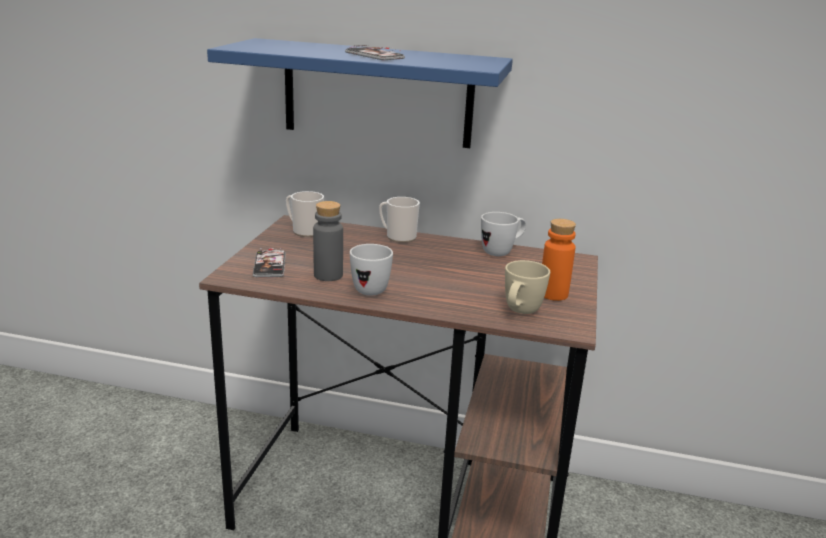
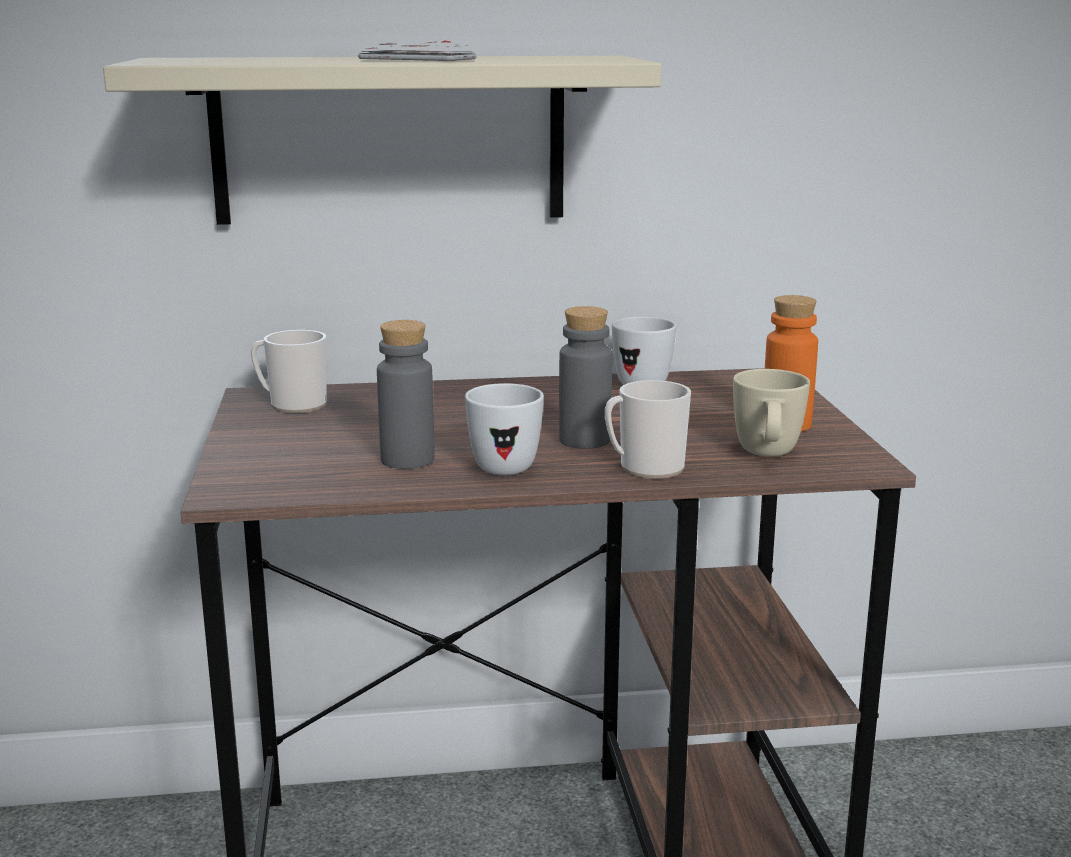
camera: 20 degrees left, 5 degrees down
(269, 265) = (285, 462): phone -> none
(377, 93) = (389, 140): blue shelf -> beige shelf
(398, 237) = (462, 389): mug -> mug (645, 468)
(429, 282) = (584, 440): none -> grey bottle

